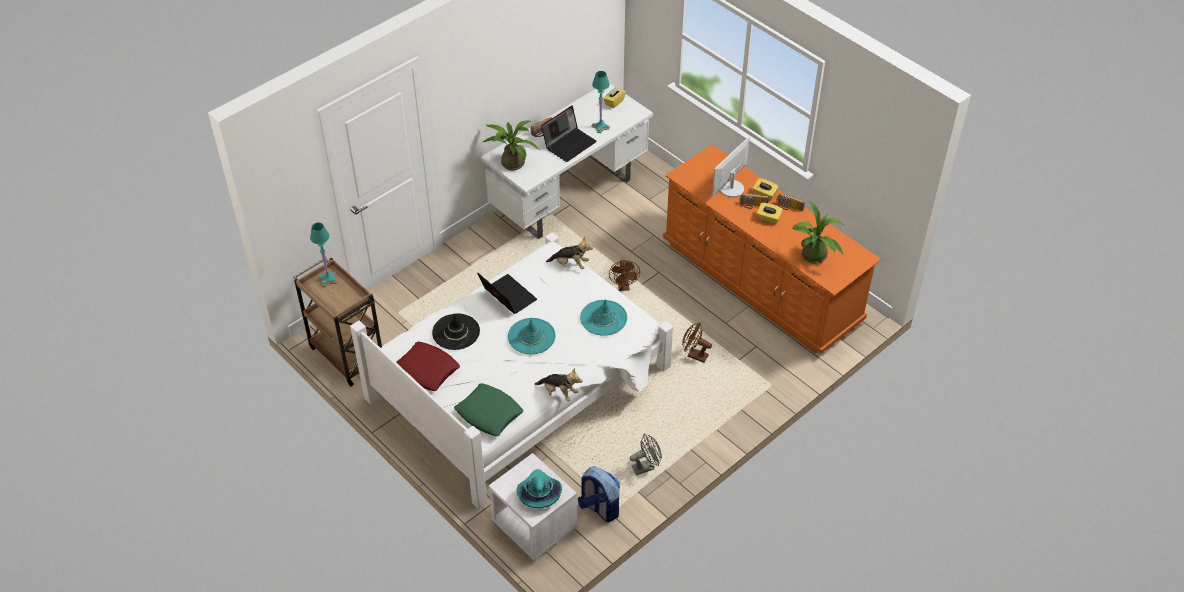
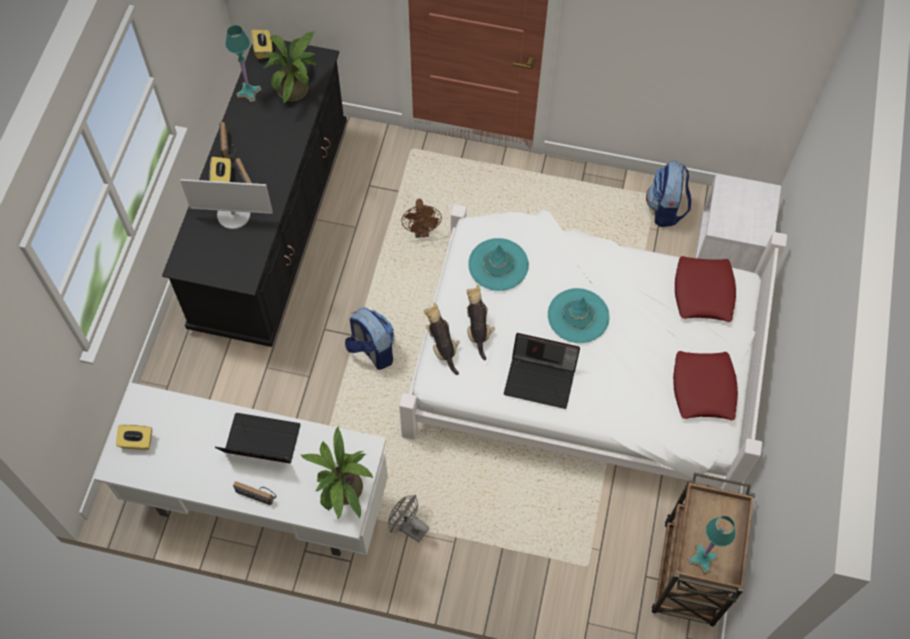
camera: 125 degrees left, 15 degrees up
(456, 332) = (632, 394): black hat -> none
(489, 413) = (703, 292): green pillow -> red pillow
(507, 296) = (541, 379): laptop -> laptop turned 90 degrees counterclockwise
(539, 493) = (744, 201): turquoise hat -> none
(559, 392) = (626, 247): plush toy -> plush toy (478, 330)
(600, 127) = (201, 428): turquoise table lamp -> turquoise table lamp (248, 92)
(624, 287) = (372, 350): brown fan -> backpack
(646, 466) = (590, 198): grey fan -> grey fan (408, 528)
(760, 282) = (272, 225): orange dresser -> black dresser
(768, 218) = (261, 155): yellow tissue box -> yellow tissue box (263, 49)

